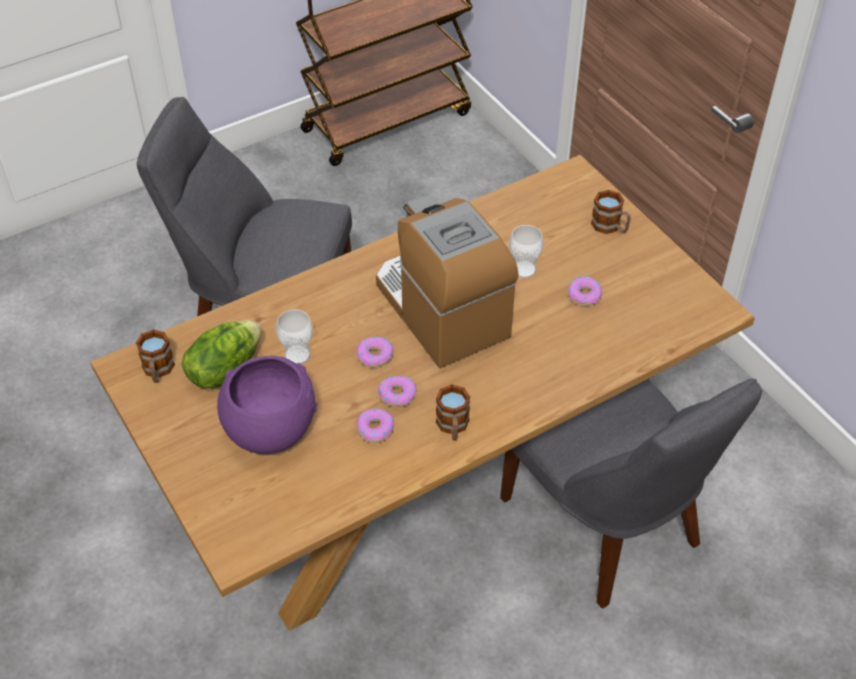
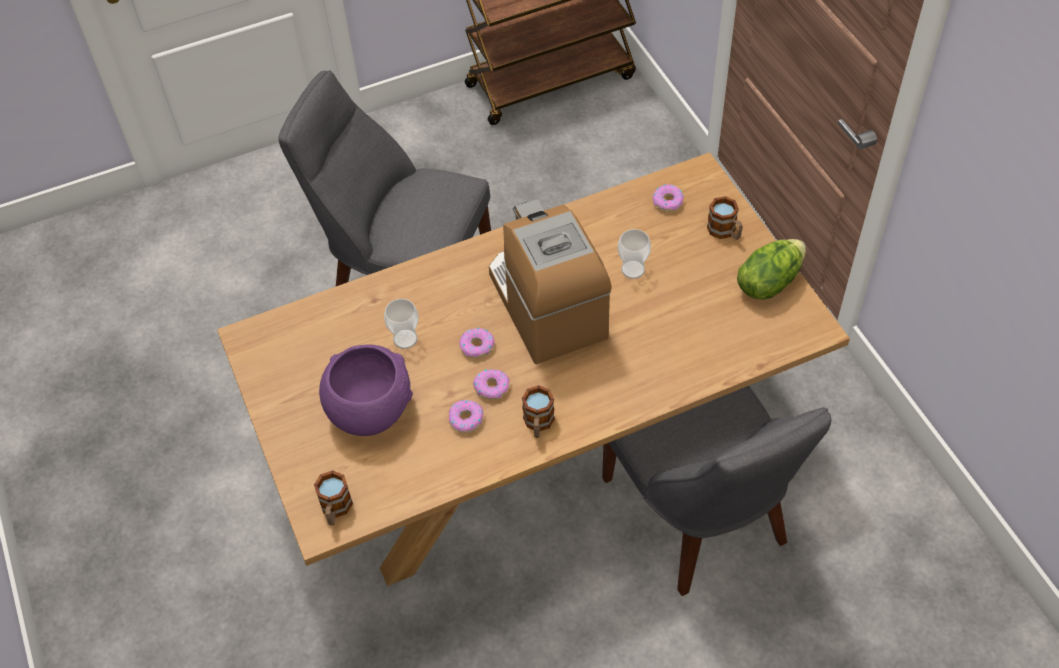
camera: 10 degrees right, 5 degrees up
(158, 371) = (276, 344): mug -> mug (335, 510)
(224, 369) = (336, 347): lettuce -> lettuce (768, 282)
(584, 295) = (687, 301): donut -> donut (668, 201)

